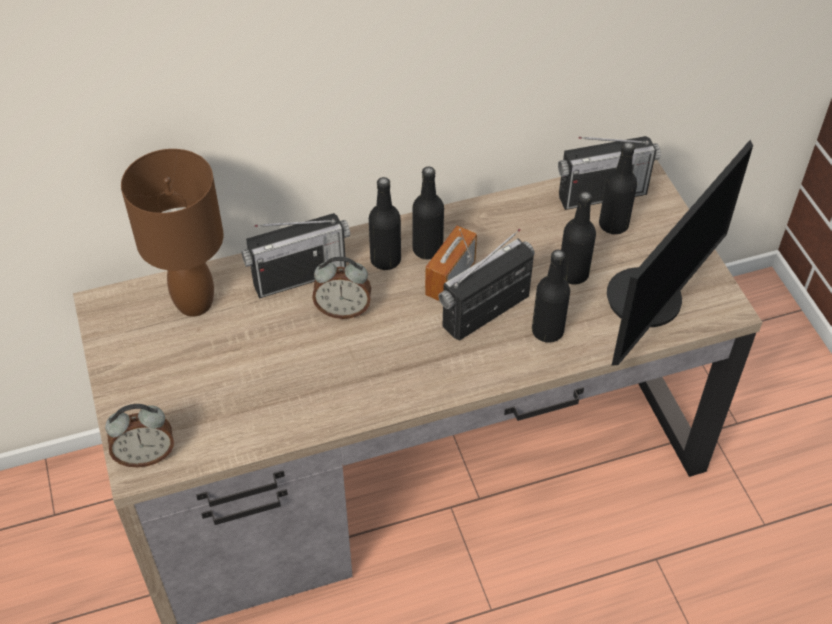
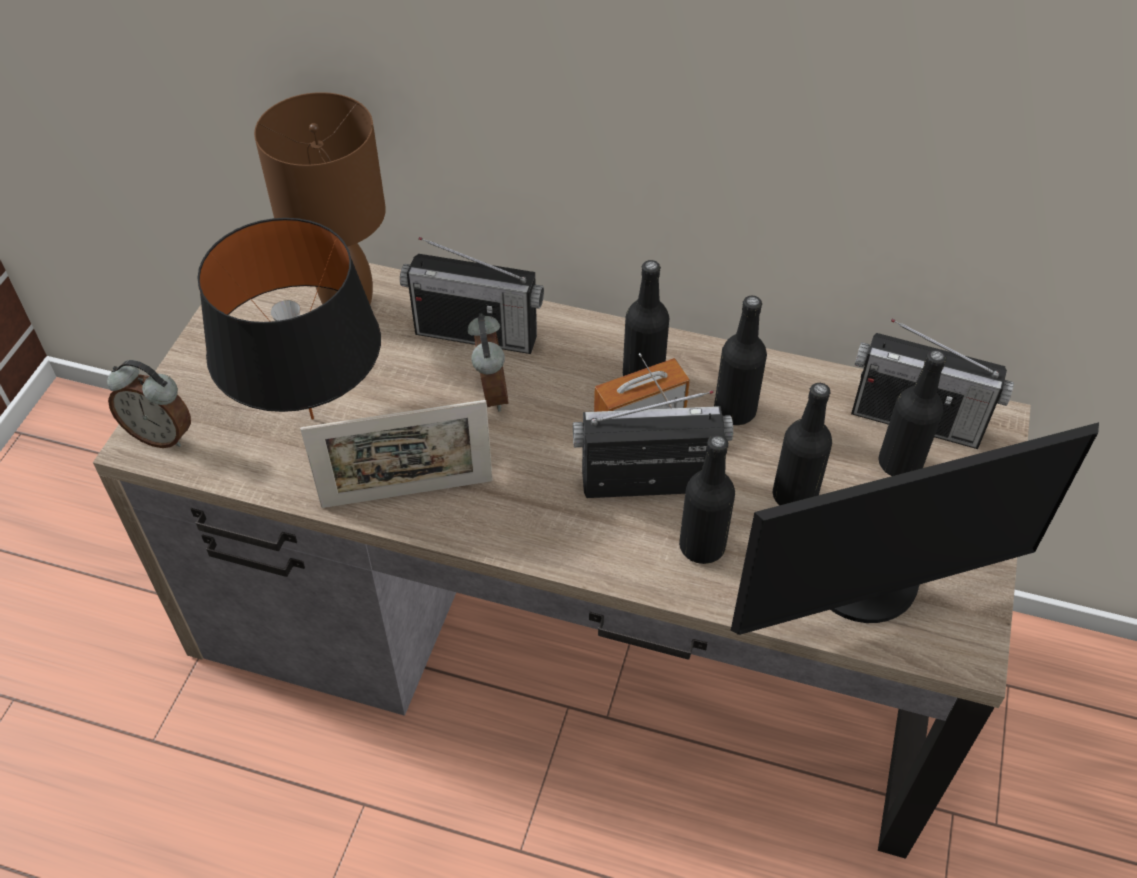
camera: 35 degrees right, 0 degrees up
(241, 388) = (312, 418): none -> black table lamp
(343, 310) = (490, 393): alarm clock -> alarm clock turned 135 degrees counterclockwise
(348, 399) = (407, 493): none -> picture frame
(385, 260) = (585, 363): black bottle -> black bottle (734, 411)

